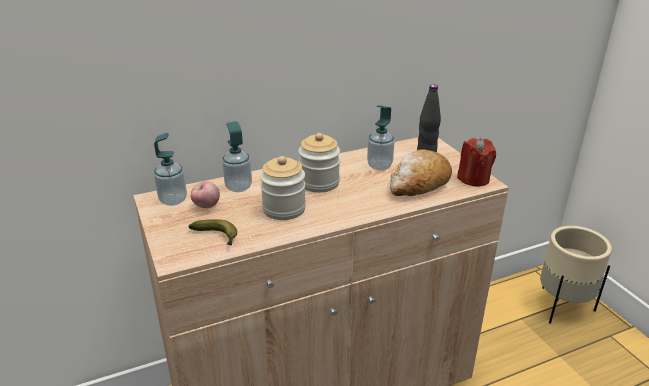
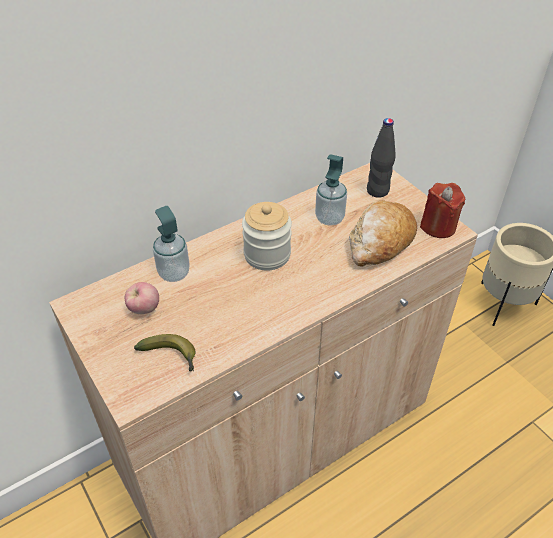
camera: 10 degrees left, 15 degrees up
(173, 200) = (101, 304): soap dispenser -> none
(284, 209) = (237, 301): jar -> none

